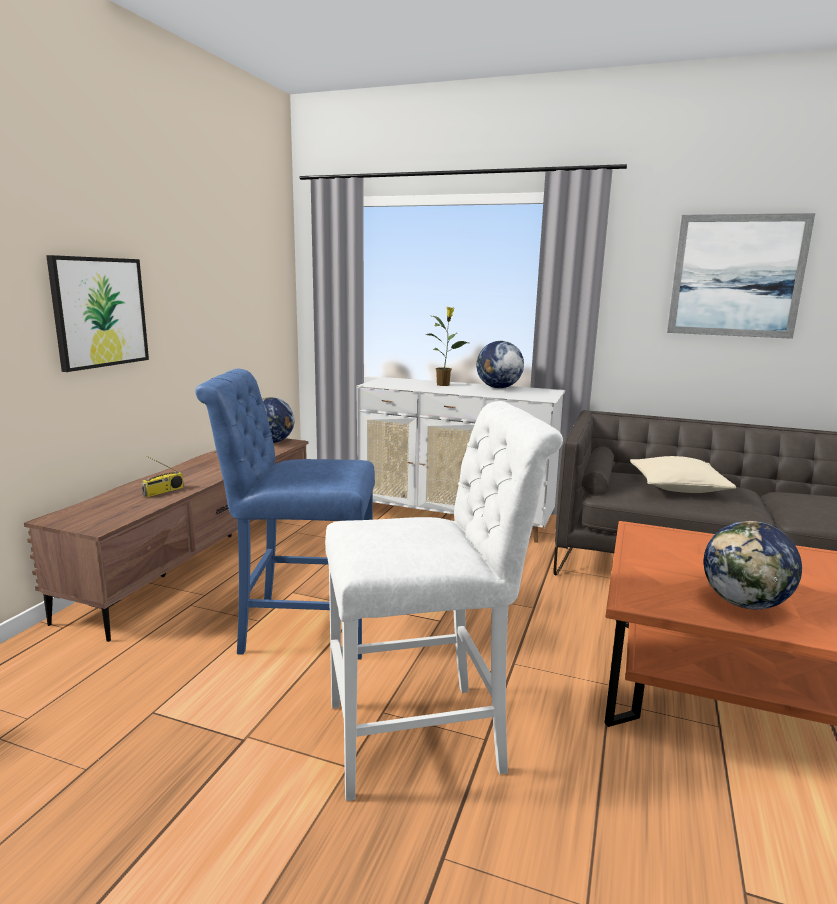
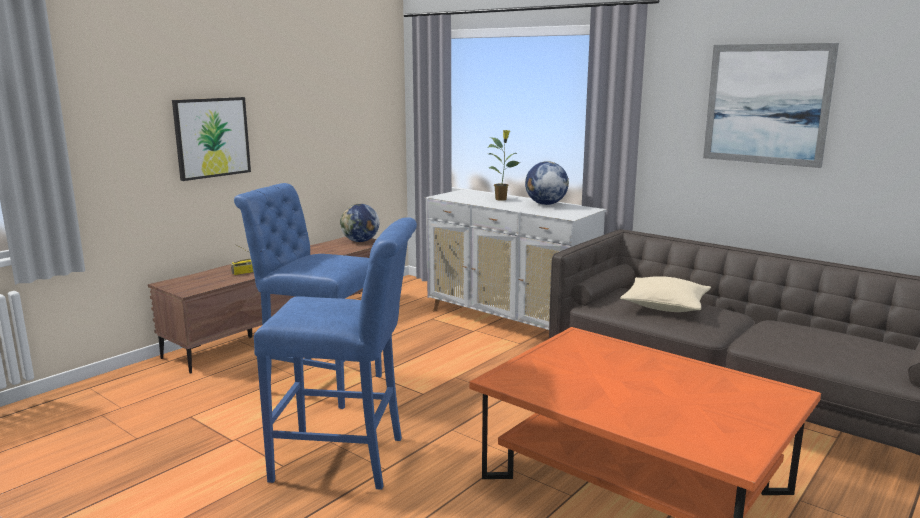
camera: 20 degrees right, 0 degrees up
(426, 736) = (346, 460): white stool -> blue stool
(744, 603) = (584, 393): globe -> none

